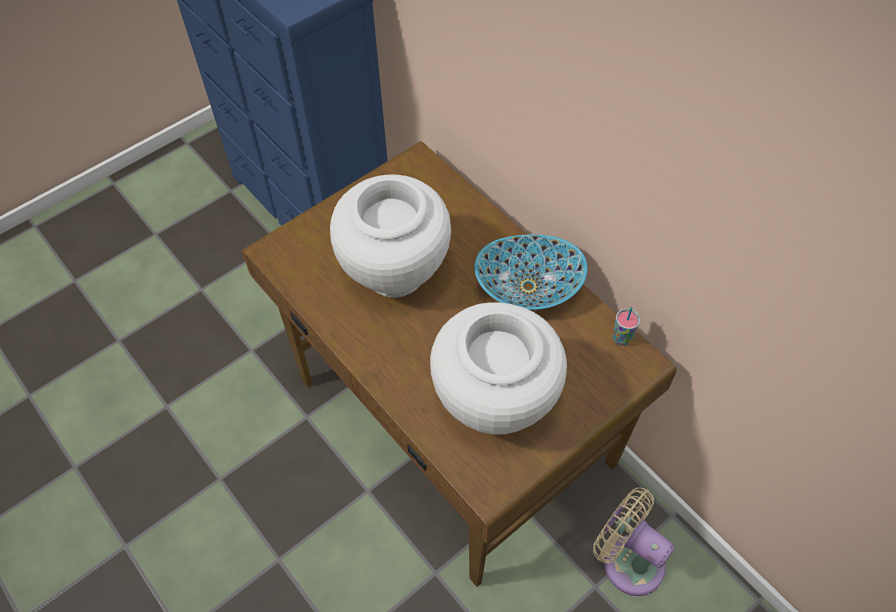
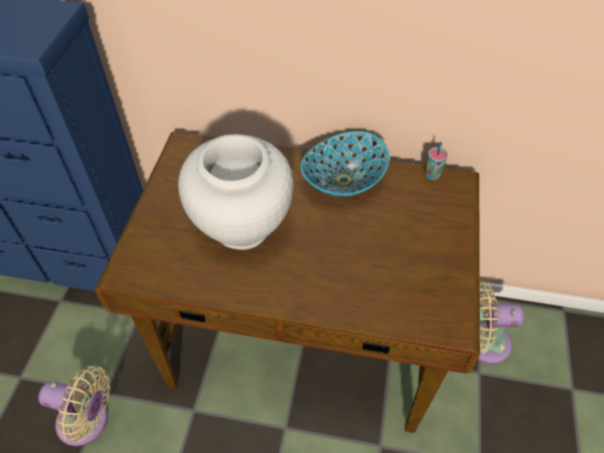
camera: 40 degrees left, 5 degrees down
(221, 364) = (88, 422): none -> beige fan
(494, 403) = (399, 268): white vase -> none

